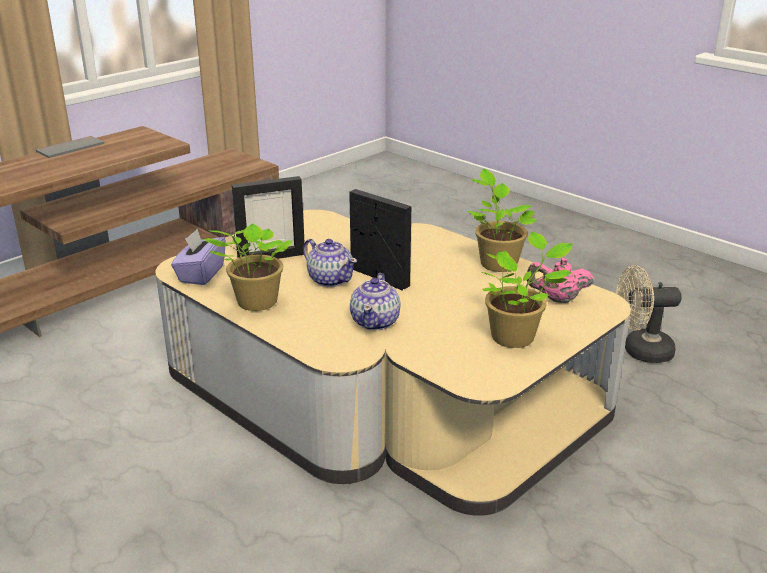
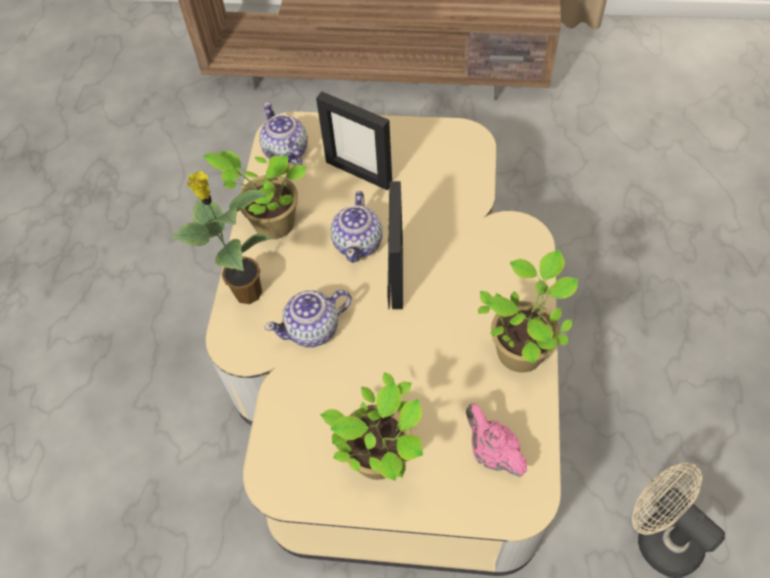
camera: 55 degrees right, 30 degrees up
(201, 274) = (286, 152): purple tissue box -> teapot
(299, 335) = (246, 291): none -> potted plant

